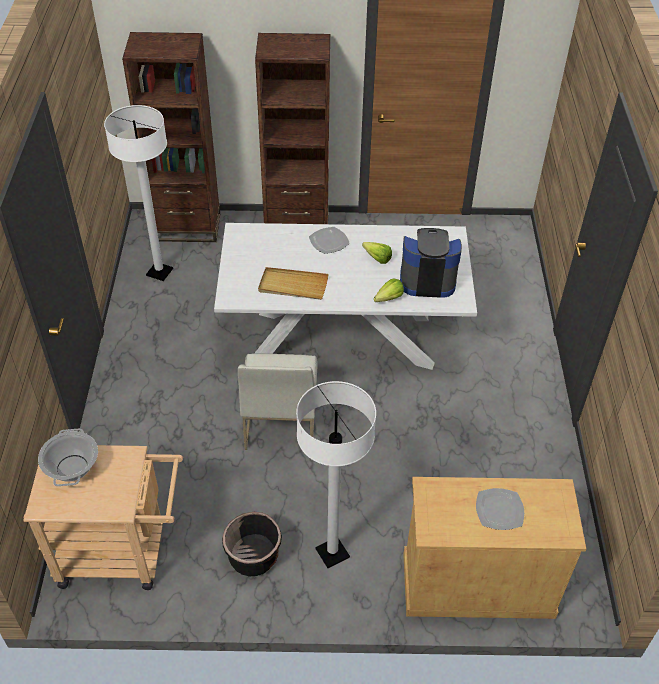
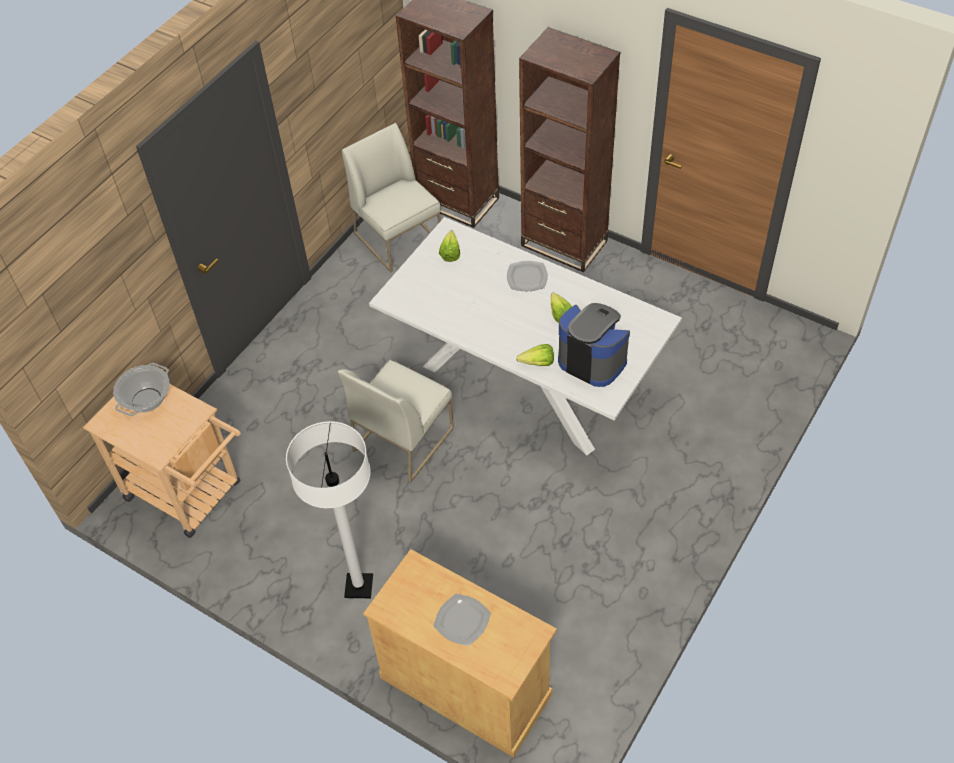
camera: 35 degrees right, 5 degrees up
(159, 272) = (399, 239): white floor lamp -> white chair
(252, 245) = (451, 251): none -> lettuce
(253, 557) = (291, 554): black planter -> none
(293, 286) = (457, 310): beige tray -> none

